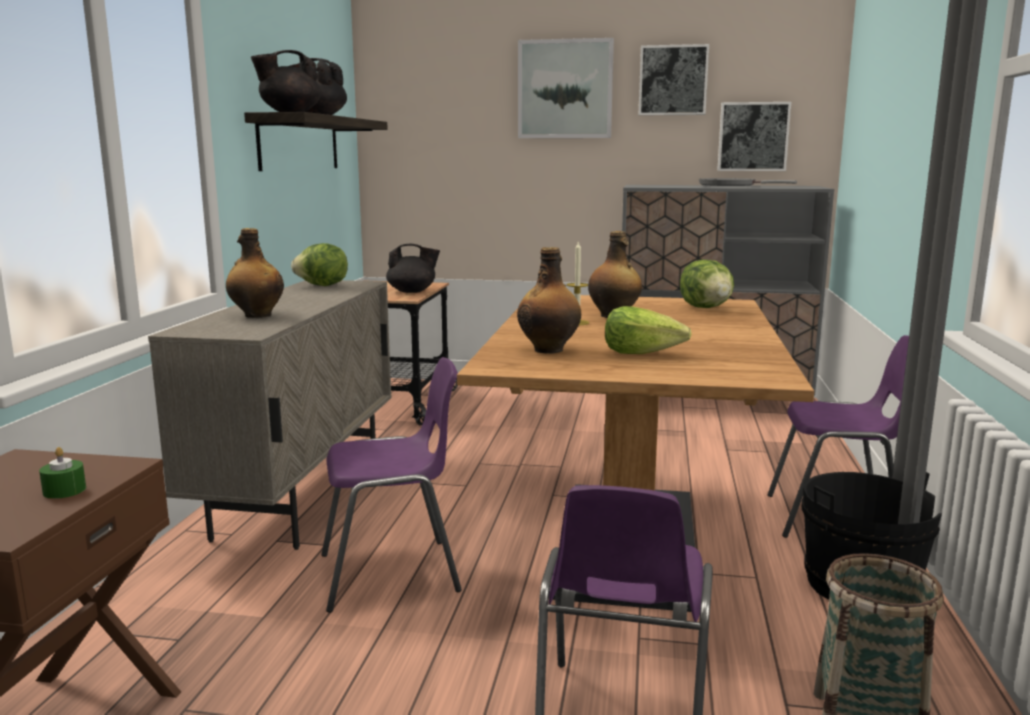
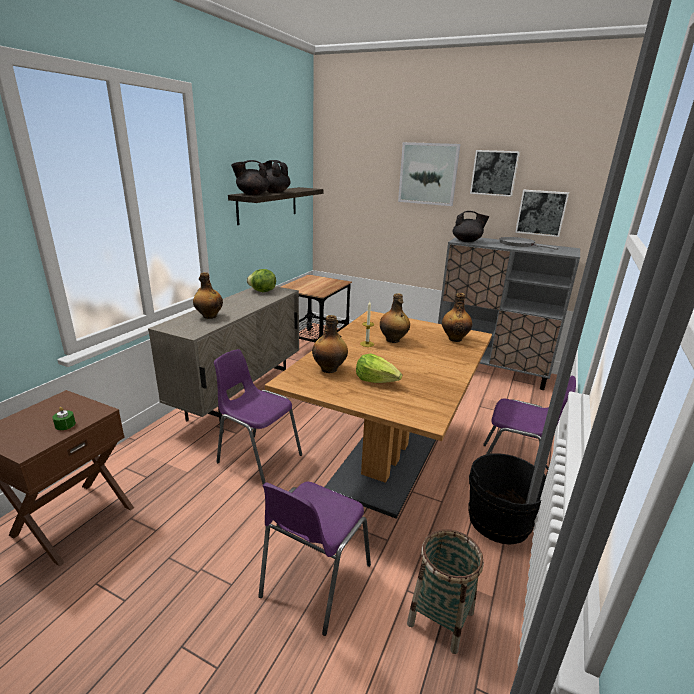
camera: 15 degrees right, 10 degrees up
(393, 574) = (258, 458): purple chair -> purple chair turned 150 degrees counterclockwise
(412, 291) = (326, 288): black teapot -> black teapot (467, 241)
(706, 308) = (454, 339): lettuce -> bottle

